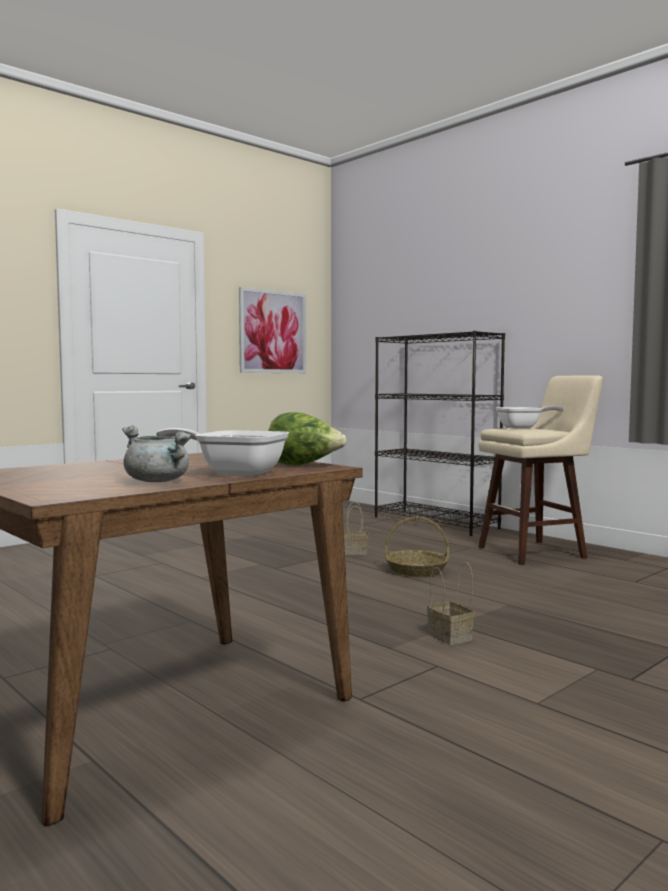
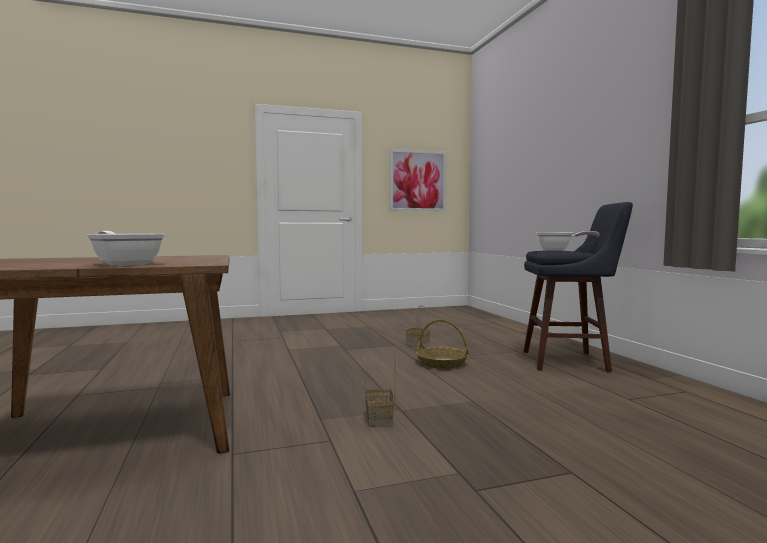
camera: 25 degrees right, 0 degrees up
(159, 481) = (50, 266): grey cooking pot -> none
(303, 465) = (199, 262): lettuce -> none
(436, 522) = (519, 329): black bookcase -> none
(537, 552) = (570, 361): beige stool -> blue stool

